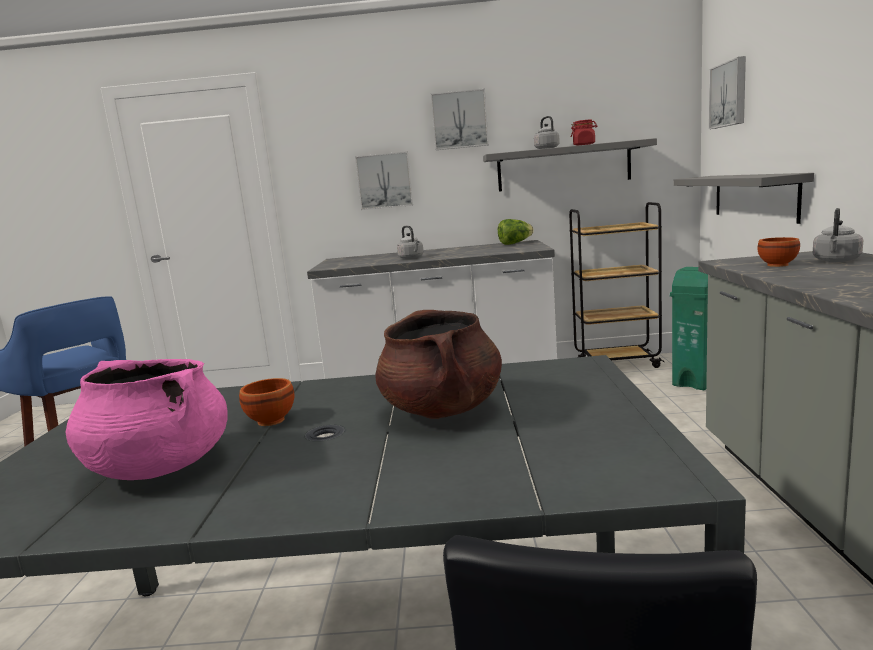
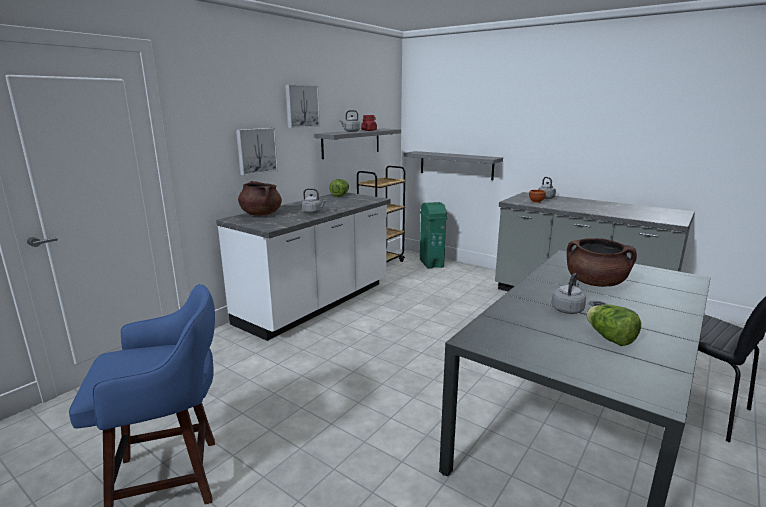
camera: 55 degrees left, 5 degrees up
(159, 466) = (609, 338): pink cooking pot -> lettuce
(272, 420) = (567, 309): brown bowl -> grey kettle
(369, 256) = (261, 214): none -> brown cooking pot
(729, 94) = (433, 109): picture -> none

